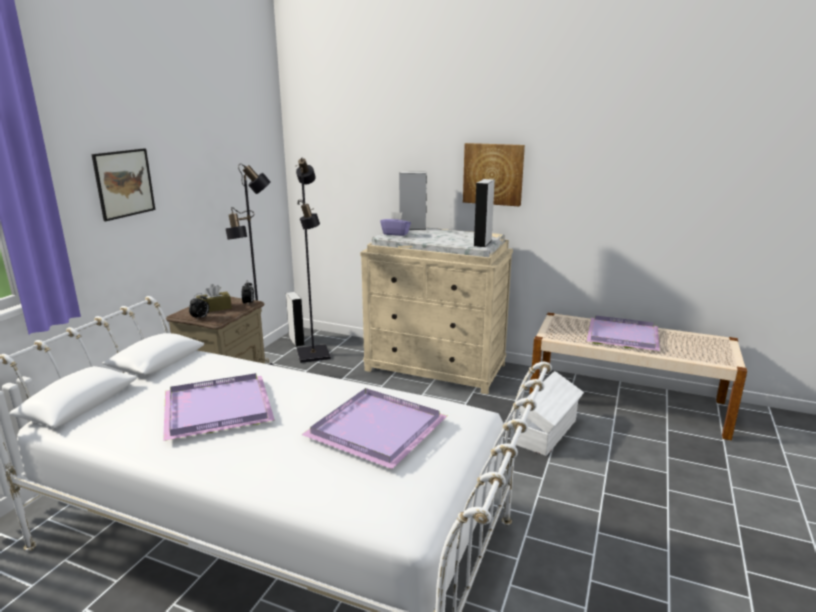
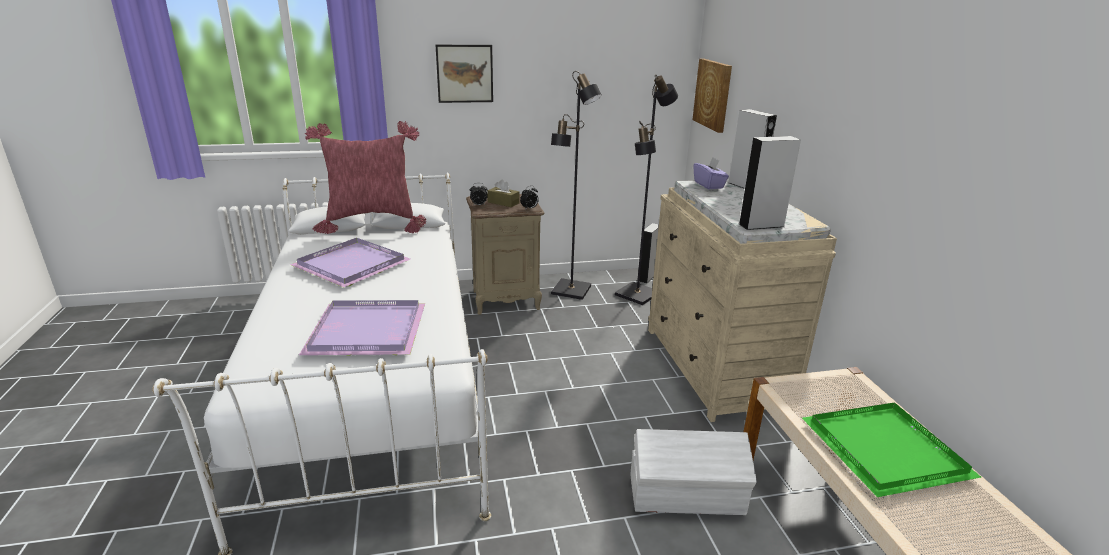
camera: 55 degrees right, 5 degrees up
(138, 380) = (372, 229): none -> red pillow
(493, 174) = (846, 135): picture -> picture (713, 94)
(624, 335) = (888, 451): purple tray -> green tray

